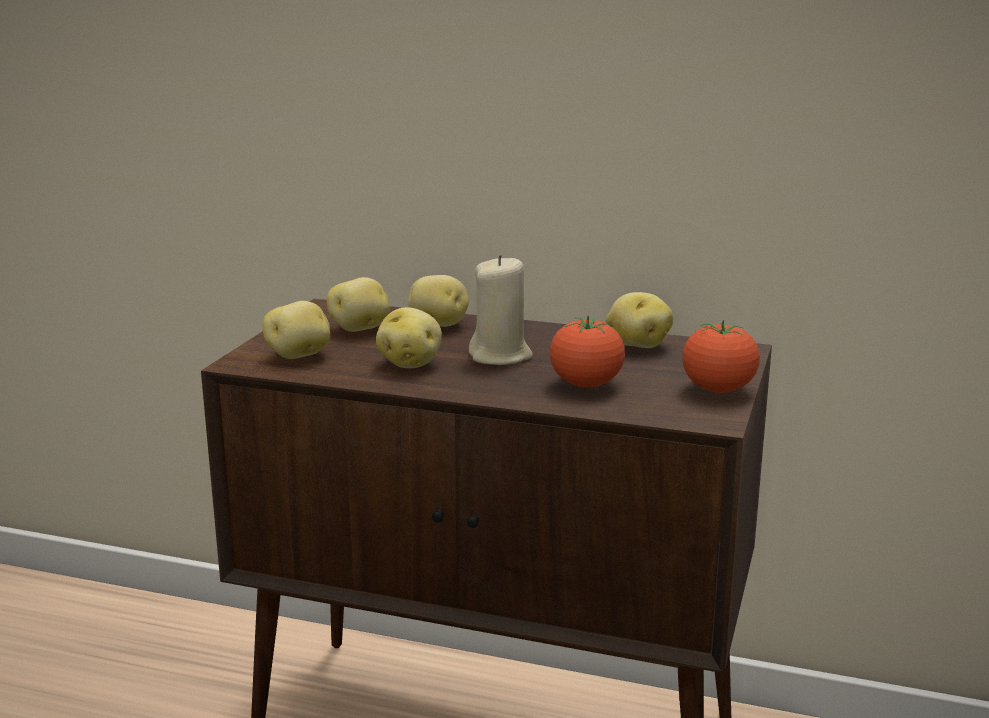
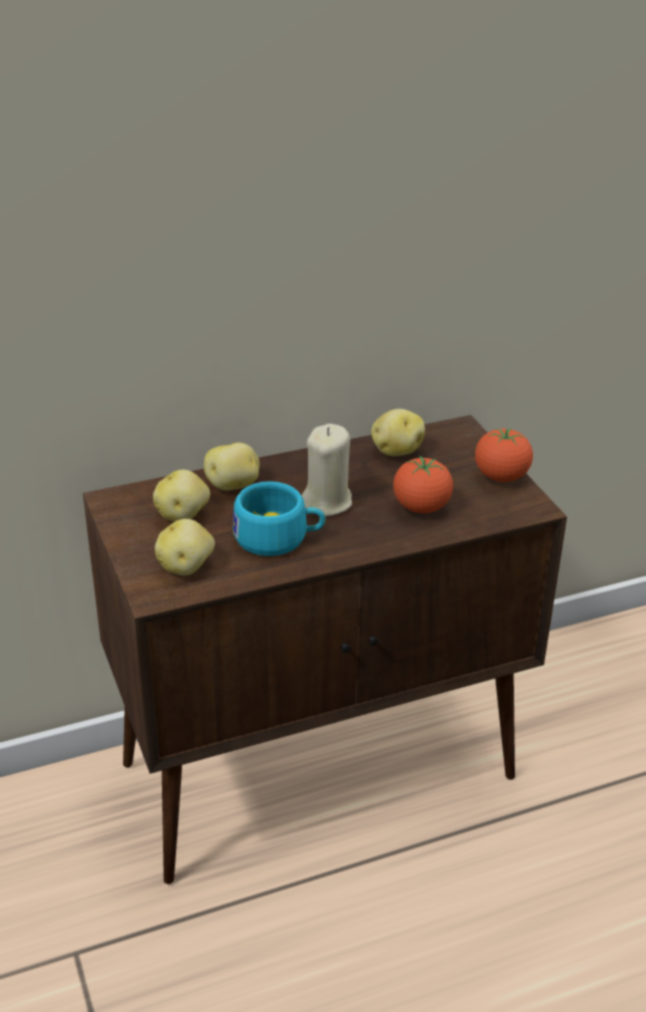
camera: 40 degrees left, 15 degrees up
(410, 363) = (279, 538): potato -> turquoise cup

